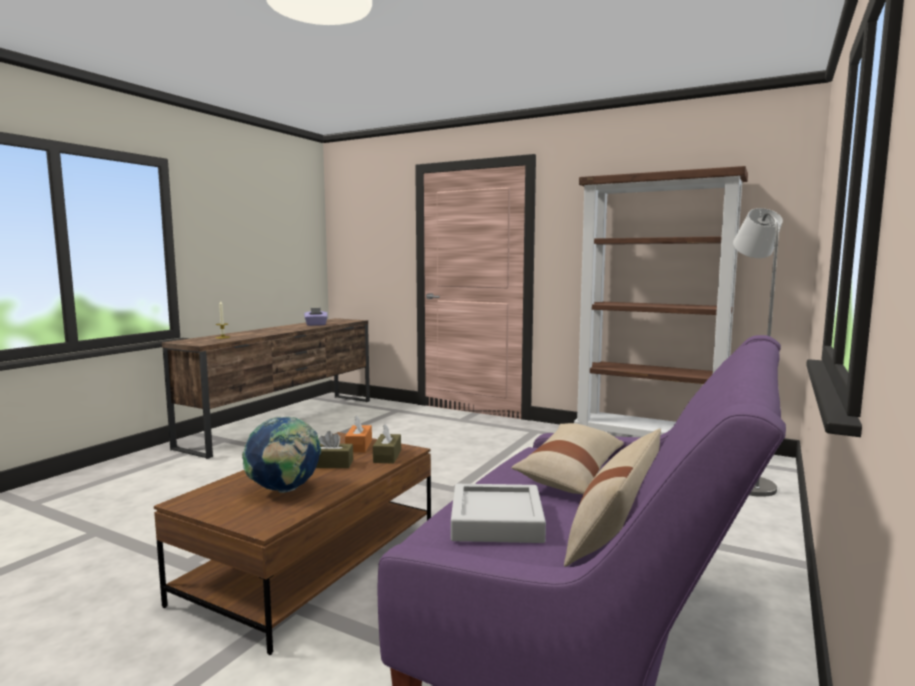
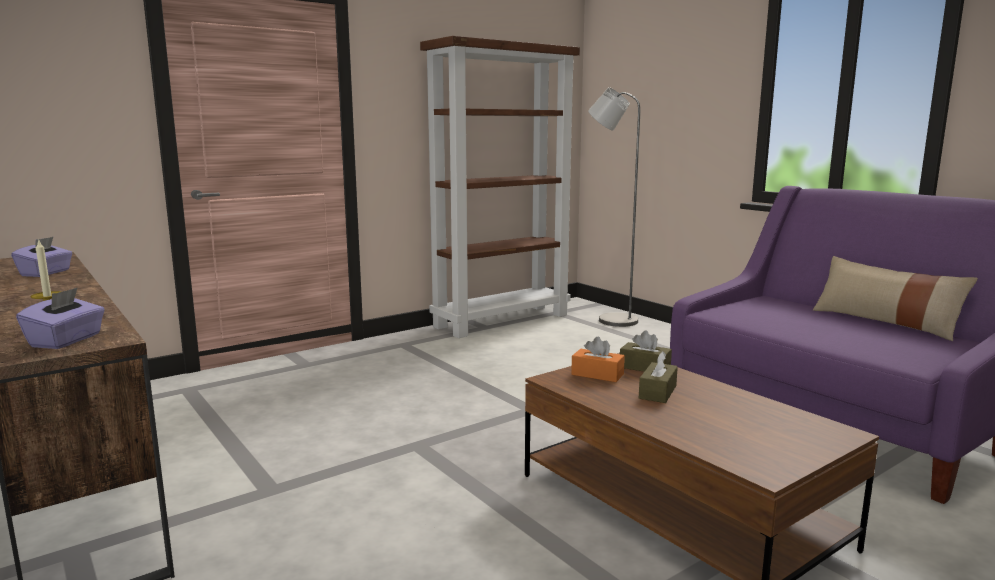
camera: 65 degrees left, 5 degrees up
(199, 341) = (67, 341): none -> purple tissue box
(284, 491) = (740, 419): globe -> none
(496, 521) = (881, 343): grey tray -> none
(572, 473) = (774, 312): beige pillow -> none

